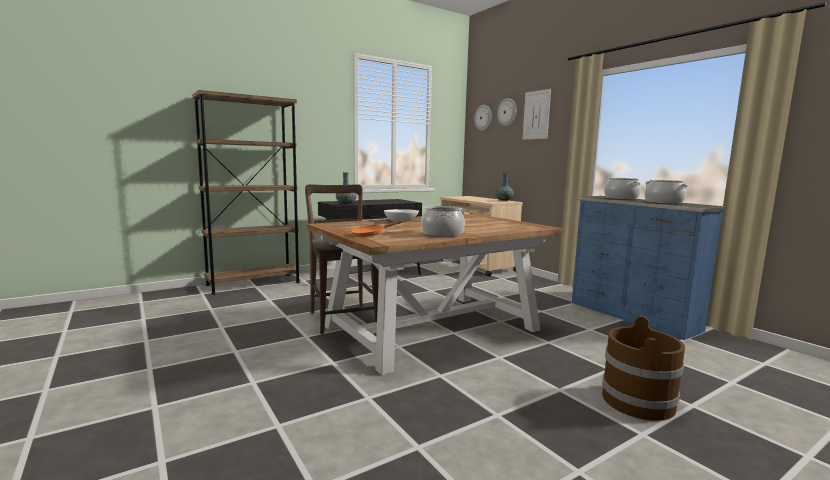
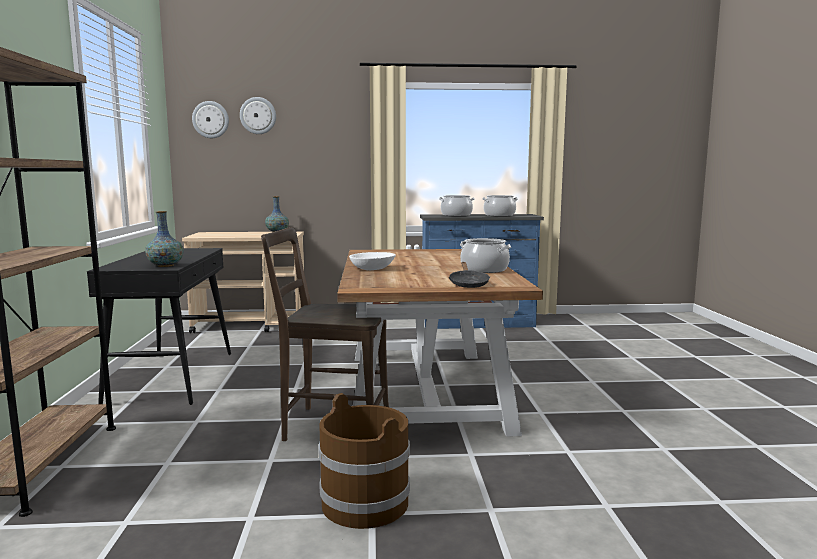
camera: 60 degrees left, 0 degrees up
(371, 235) = (468, 284): orange frying pan -> black frying pan
(536, 115) = (309, 123): picture -> none
(638, 401) = (621, 367): brown bucket -> brown bucket (366, 503)

